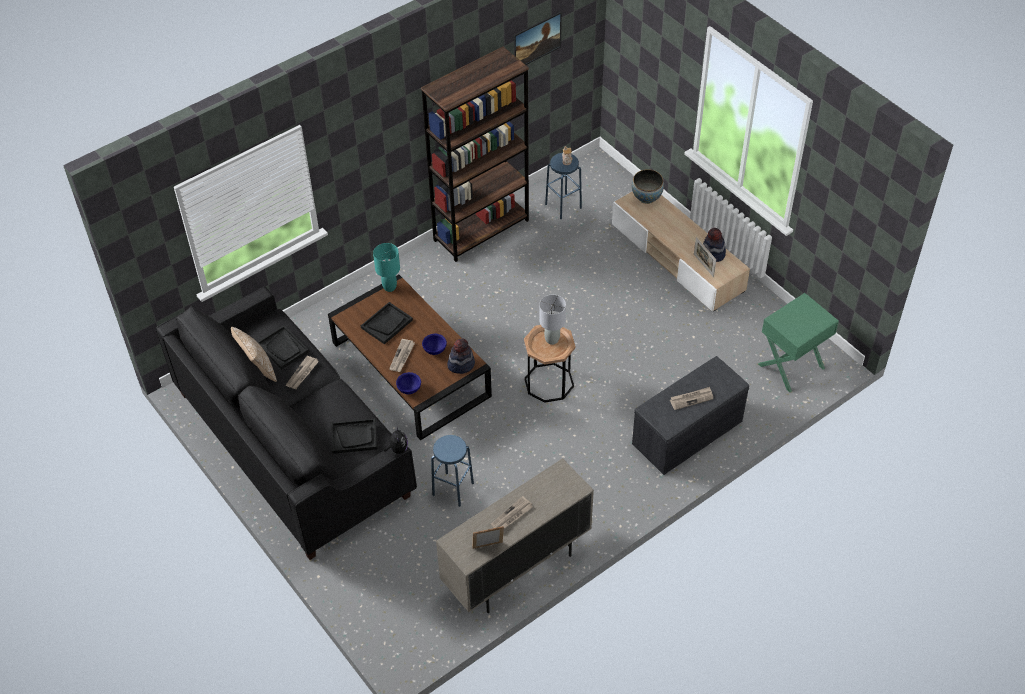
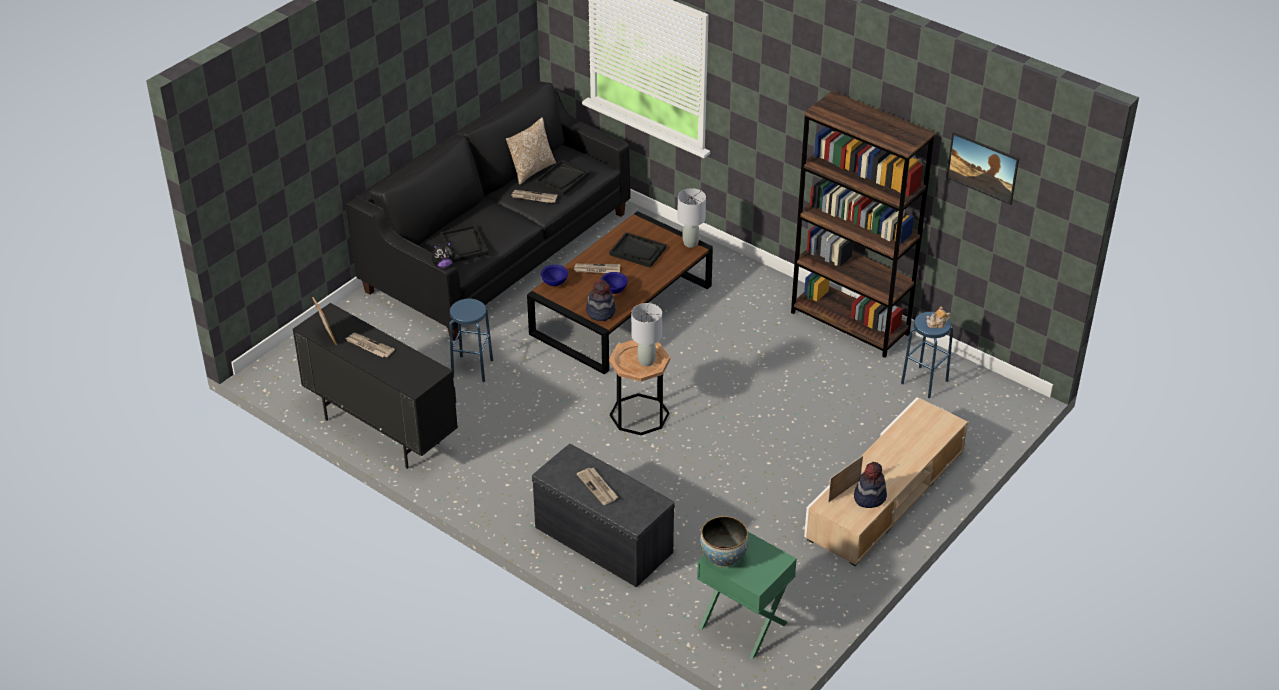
camera: 75 degrees right, 10 degrees down
(390, 287) = (691, 243): turquoise table lamp -> grey table lamp
(516, 570) = (381, 431): beige cabinet -> black cabinet
(646, 198) = (939, 424): bowl -> bowl (723, 558)

